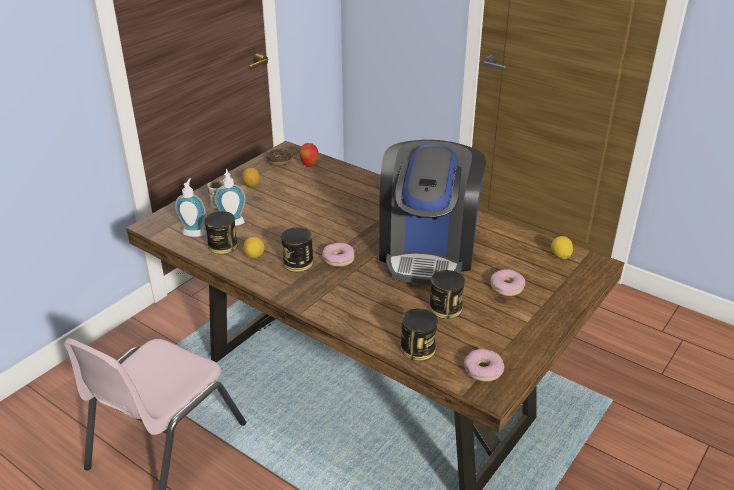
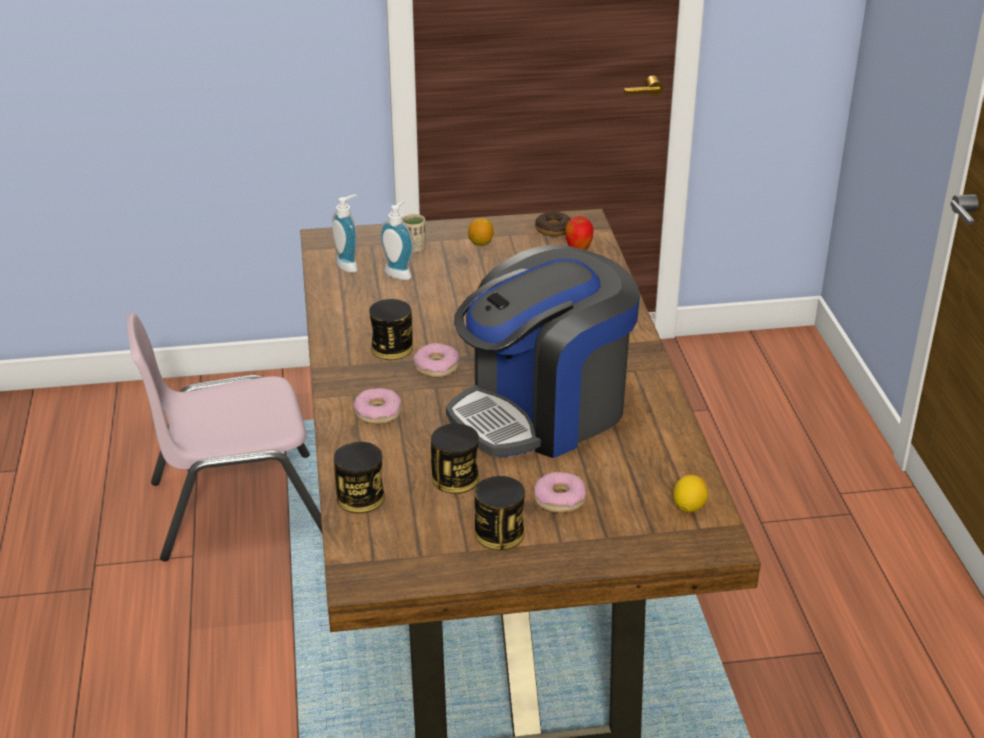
camera: 45 degrees right, 0 degrees up
(223, 246) = (352, 293): can -> can (499, 533)
(254, 256) = (364, 319): lemon -> none
(483, 370) = (385, 557): donut -> donut (378, 413)

